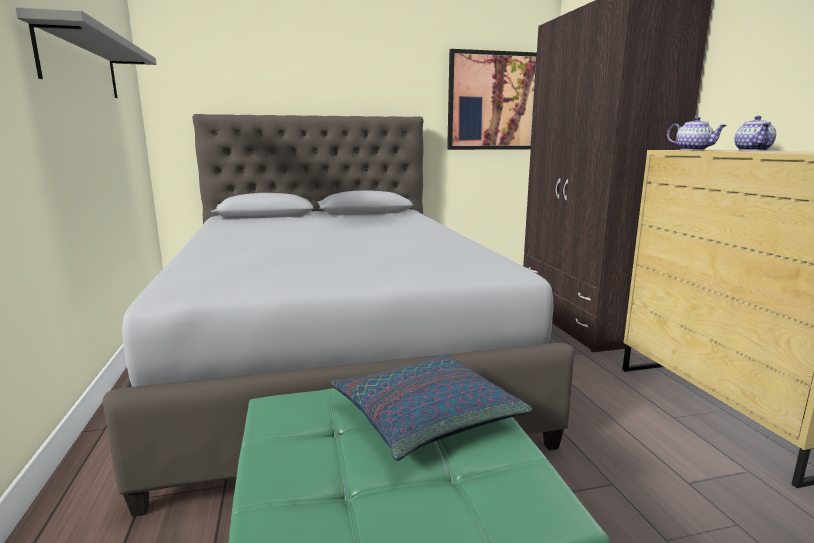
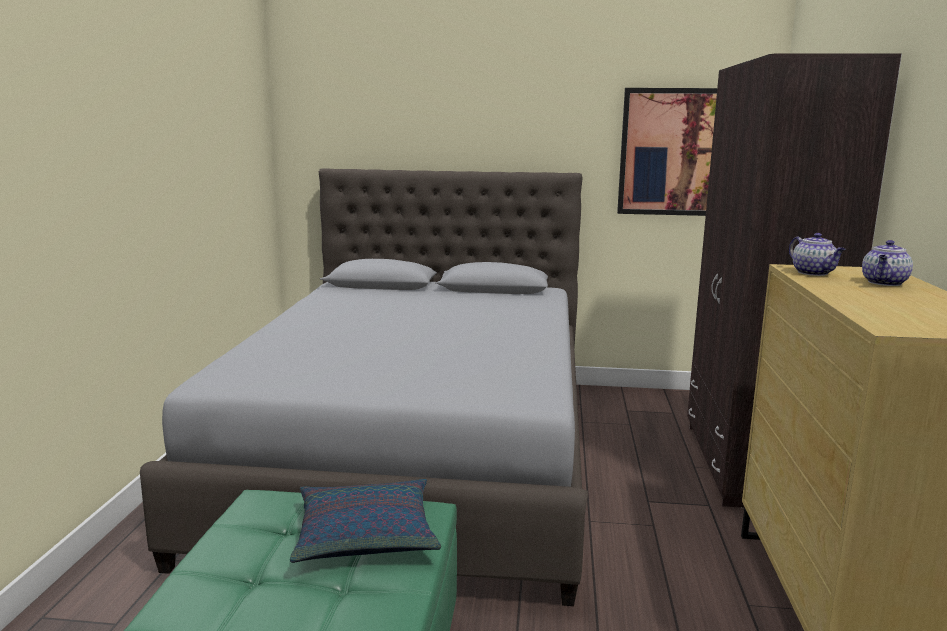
camera: 20 degrees right, 0 degrees up
(80, 64) = (193, 143): grey shelf -> none

